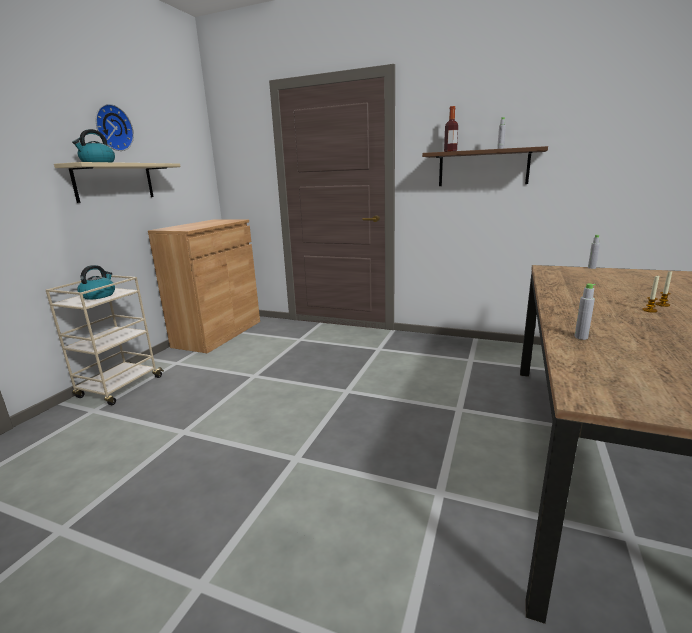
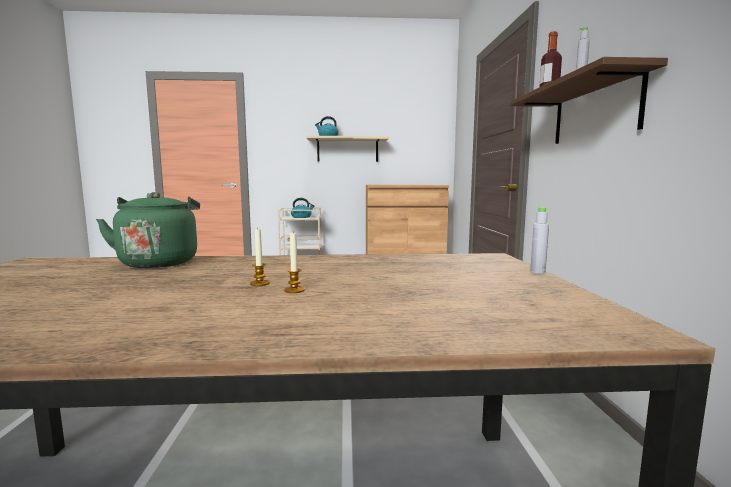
camera: 65 degrees right, 10 degrees down
(112, 128) = (354, 115): wall clock -> none
(581, 337) = (159, 262): grey bottle -> green kettle

